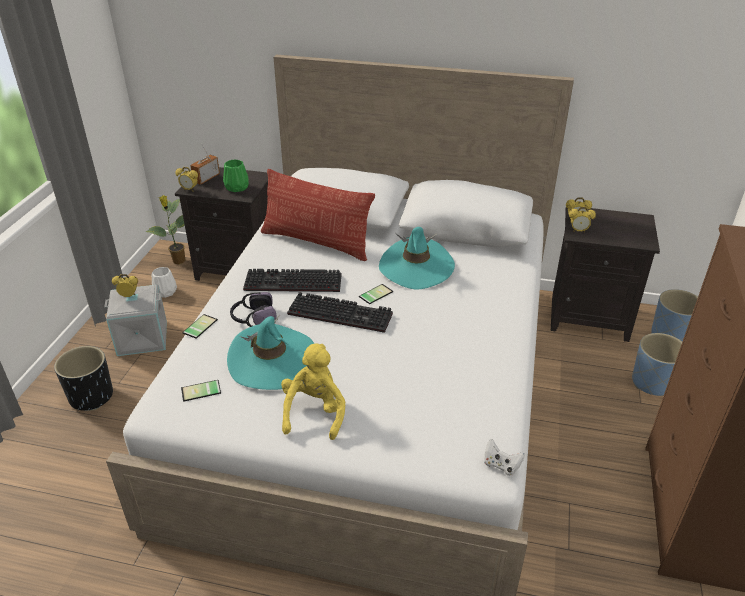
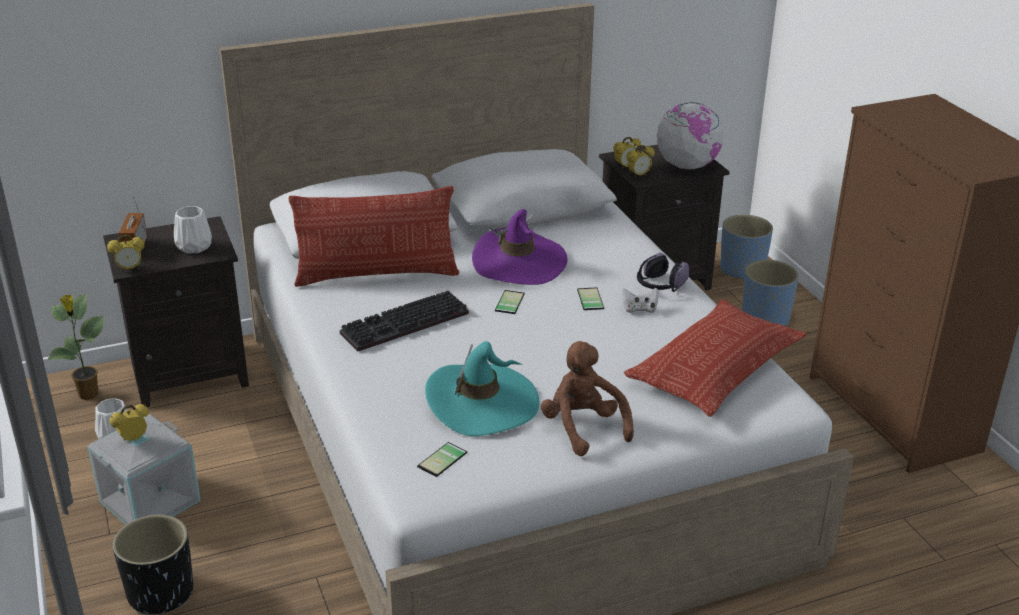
camera: 35 degrees left, 5 degrees down
(198, 326) = (352, 404): phone -> phone (588, 299)
(237, 187) = (195, 246): green vase -> white vase
(253, 318) = (406, 373): headphones -> headphones (659, 285)
(314, 412) = (583, 428): yellow plush toy -> brown plush toy
(342, 313) = (498, 333): keyboard -> none
(416, 267) = (519, 262): turquoise hat -> purple hat
(466, 409) = (715, 367): none -> pillow
(501, 465) = (792, 397): white game controller -> white game controller (639, 309)
(627, 235) = (687, 166): none -> globe

